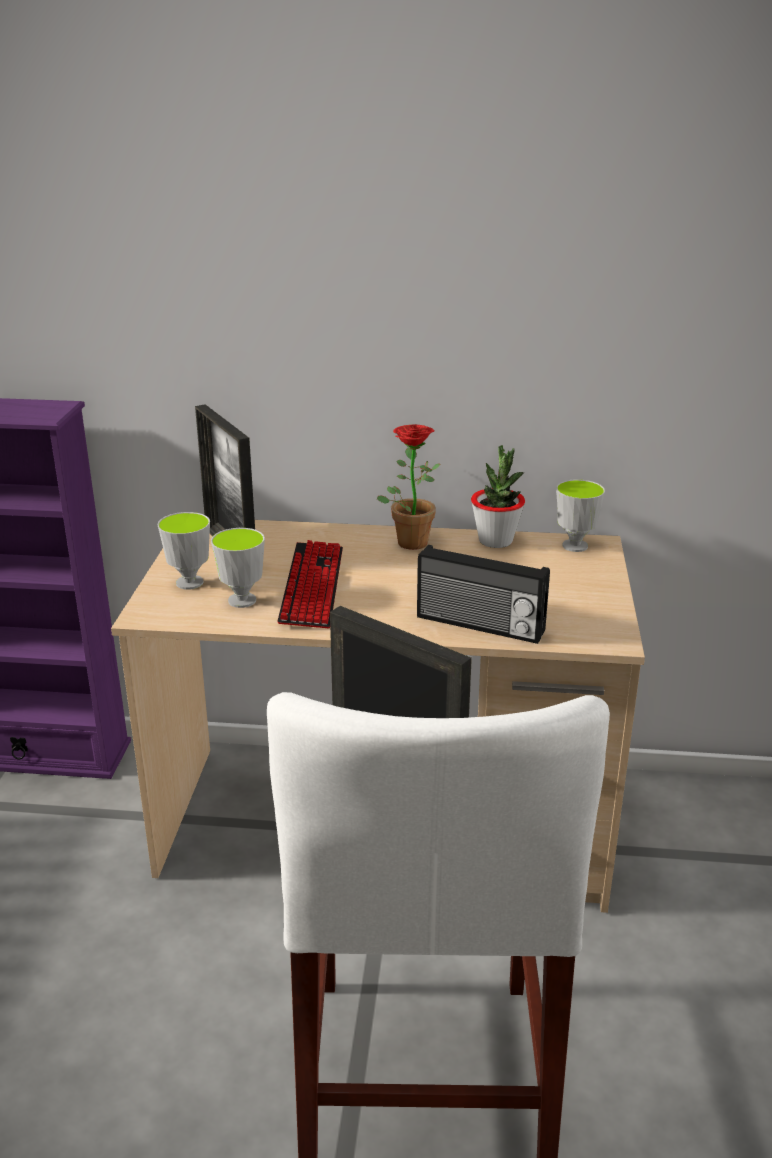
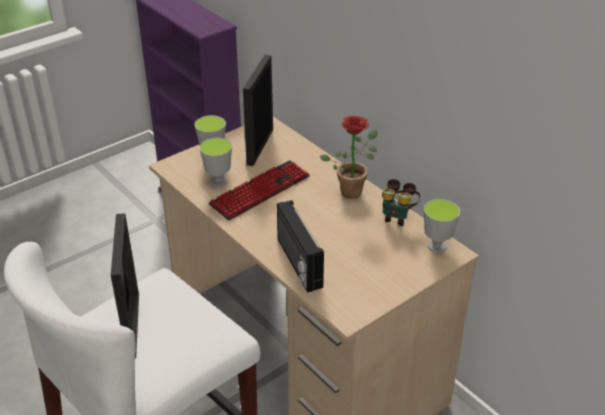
camera: 45 degrees right, 10 degrees up
(495, 541) = (397, 216): potted plant -> binoculars

